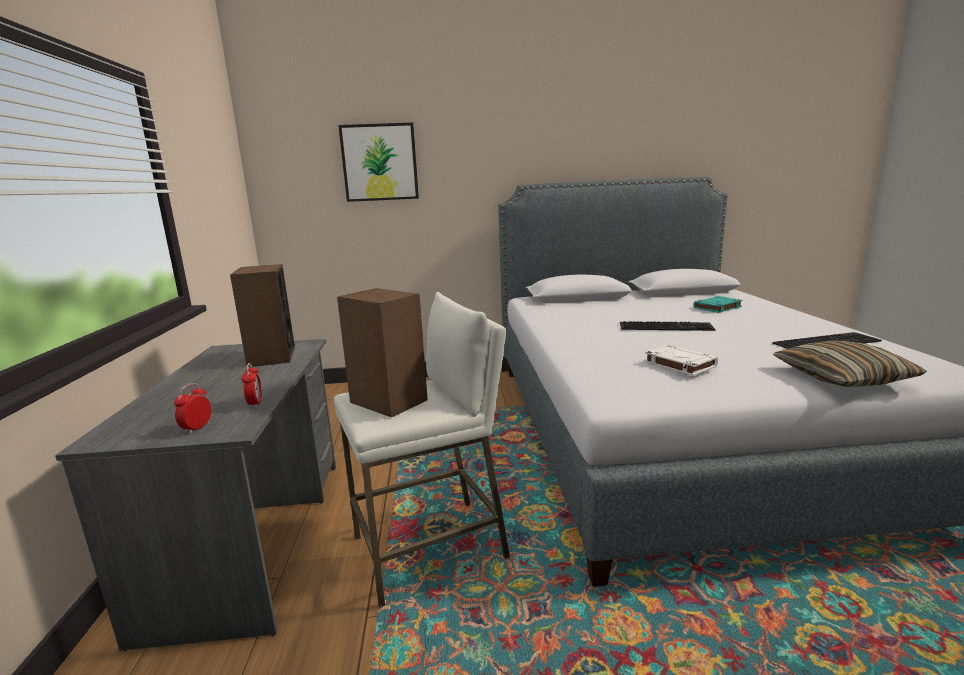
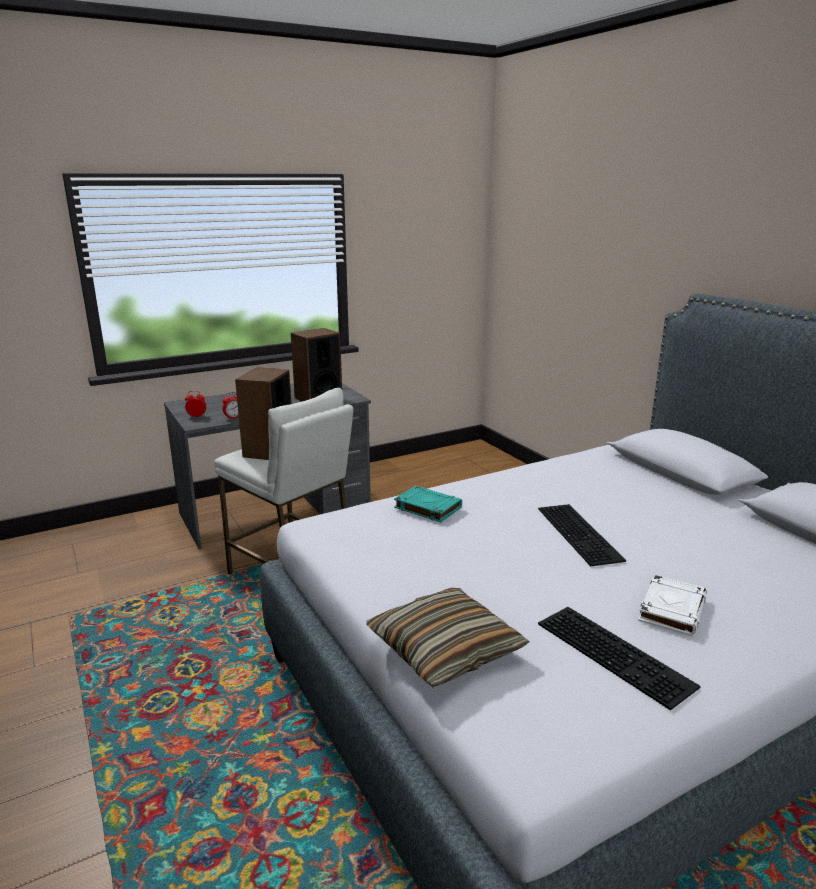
camera: 65 degrees right, 5 degrees up
(380, 162) = (577, 239): picture -> none
(679, 364) = (418, 545): white book -> white book (671, 609)
(717, 307) = (745, 568): turquoise book -> turquoise book (427, 507)

